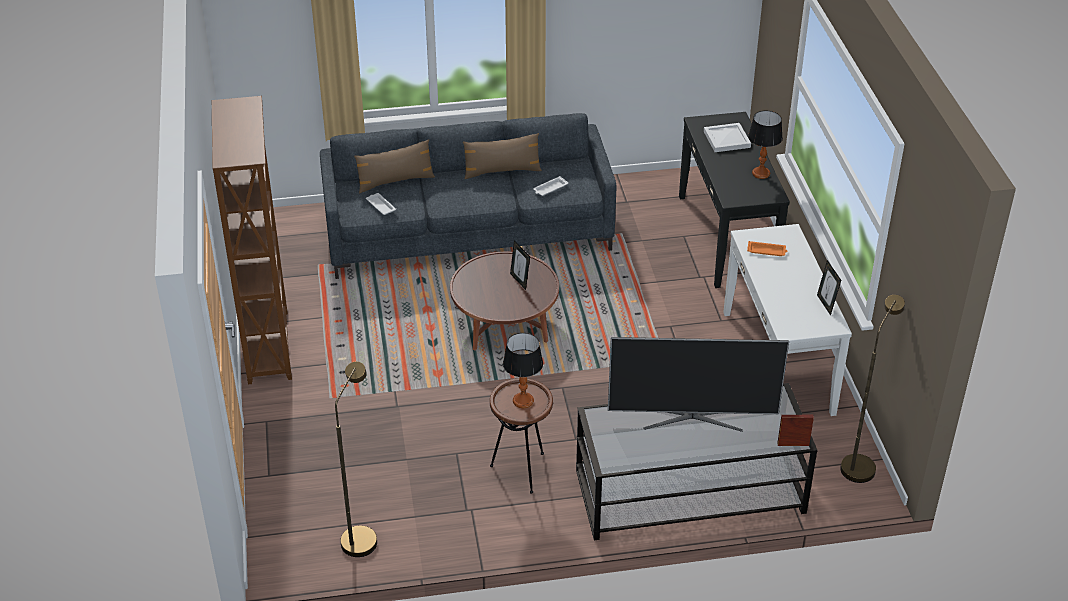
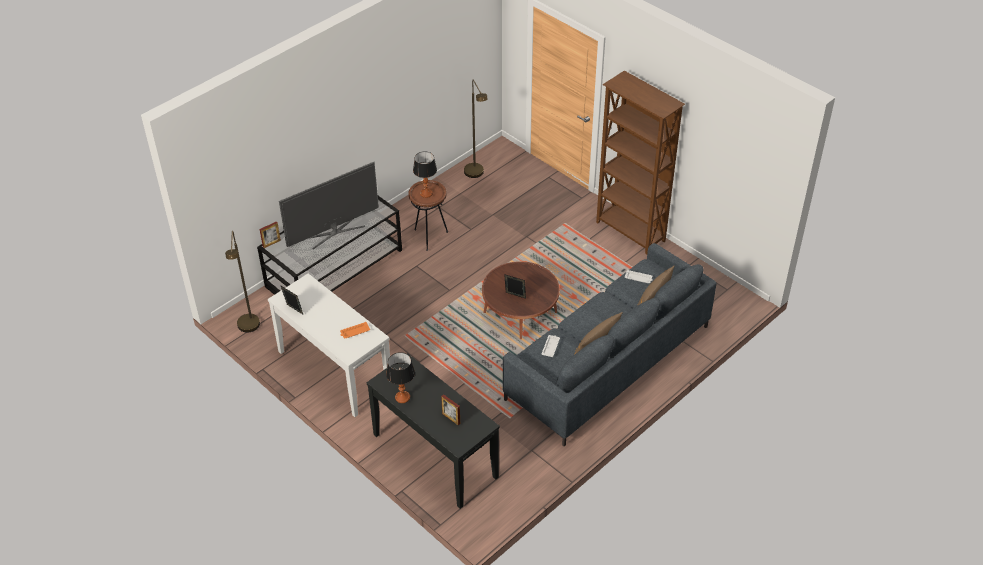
camera: 145 degrees right, 5 degrees up
(726, 139) = (451, 418): white tray -> picture frame

